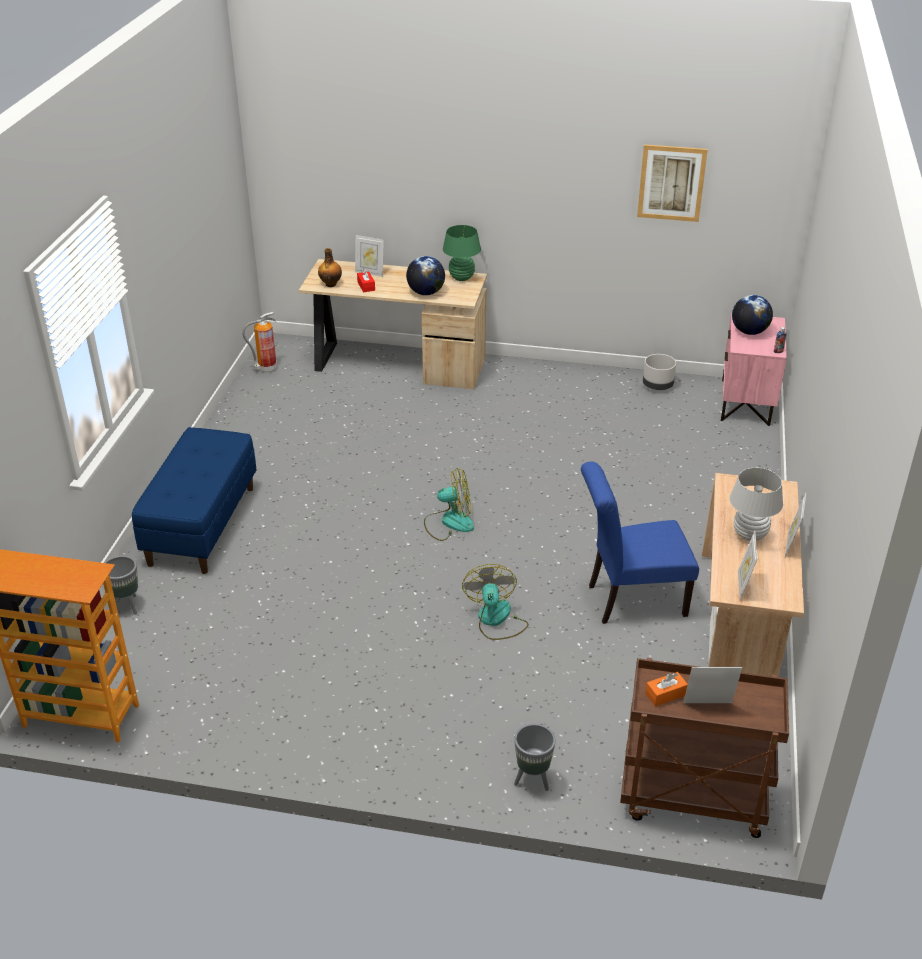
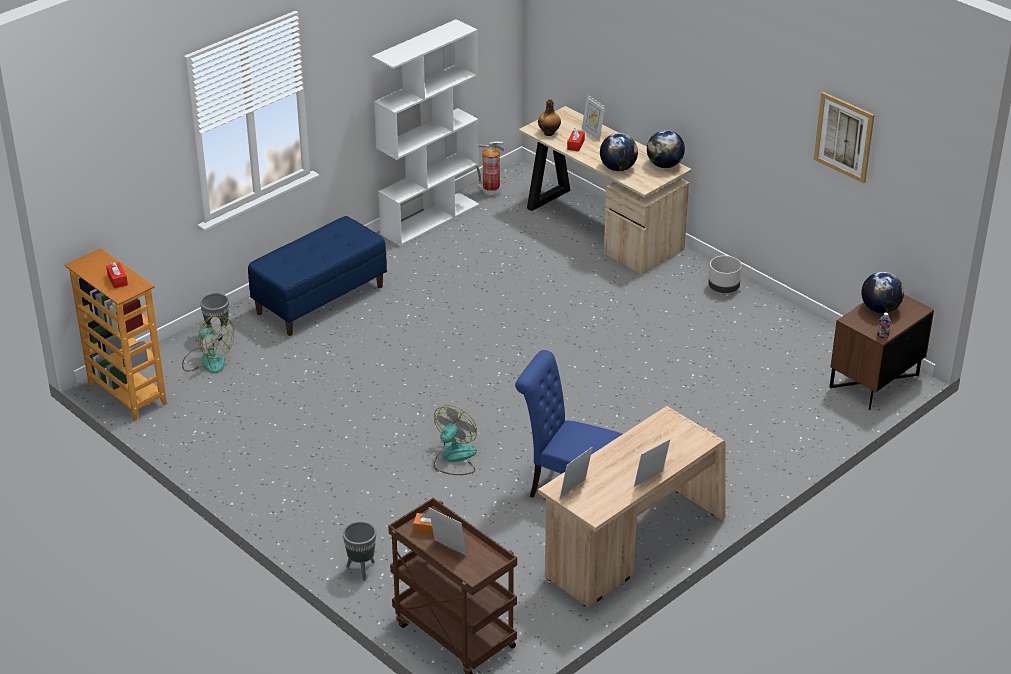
camera: 35 degrees right, 0 degrees up
(60, 576) = (117, 280): none -> red tissue box
(234, 411) = (430, 219): none -> white bookcase
(449, 522) = (499, 373): fan -> fan (207, 360)
(461, 278) = (664, 165): green table lamp -> globe
(657, 385) = (810, 334): grey planter -> grey planter (724, 288)
(746, 403) = (875, 382): pink nightstand -> brown nightstand
(750, 535) = (629, 460): white table lamp -> none

